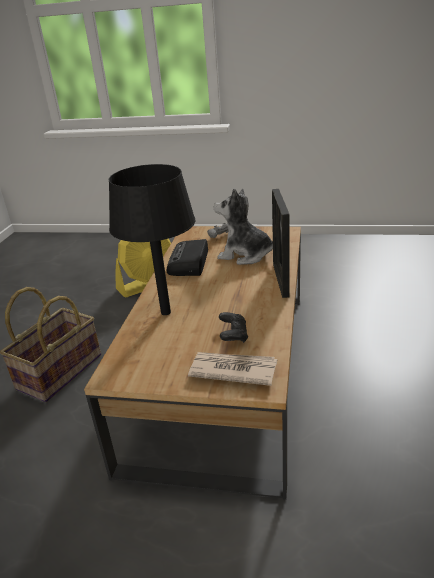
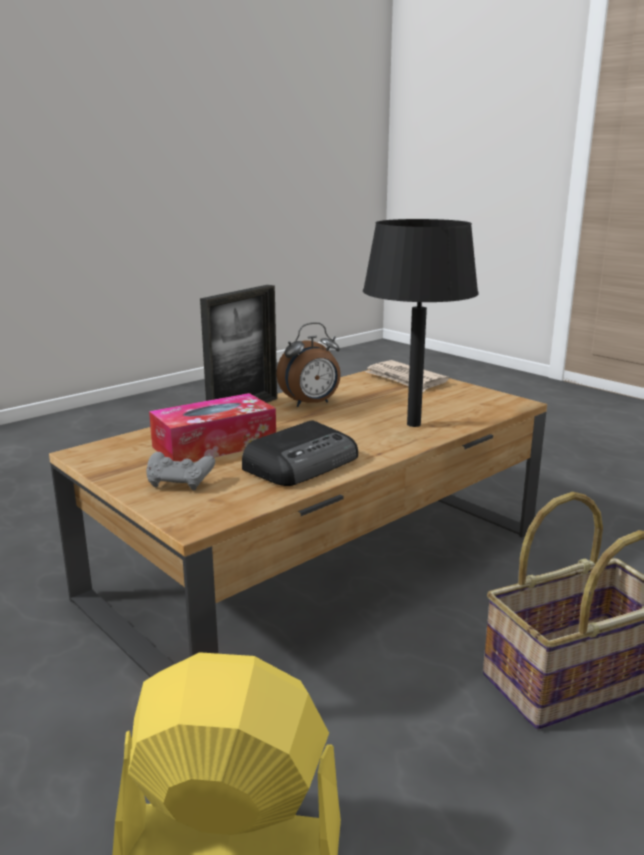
camera: 145 degrees left, 10 degrees down
(233, 335) = (372, 392): black game controller -> none
(245, 255) = (214, 445): plush toy -> tissue box
(252, 302) = (311, 404): none -> alarm clock

